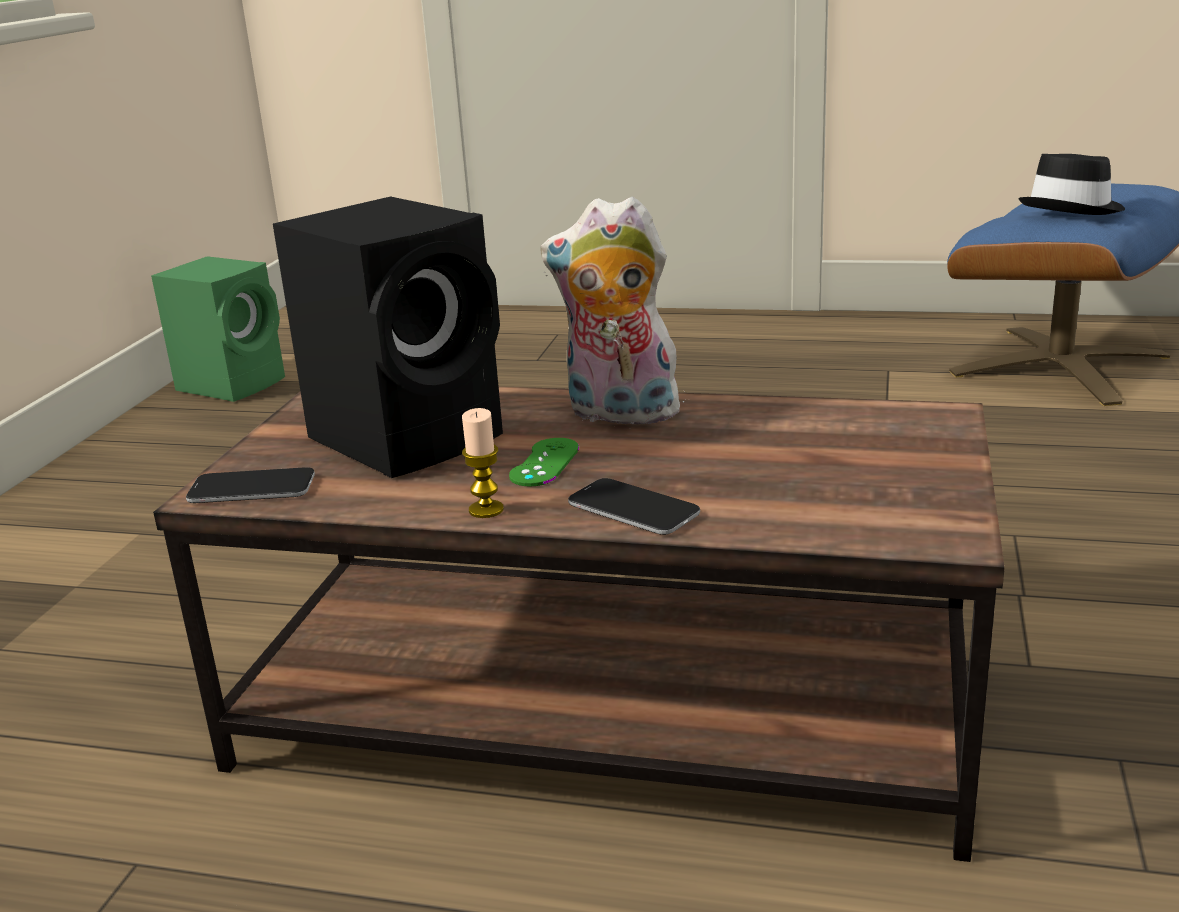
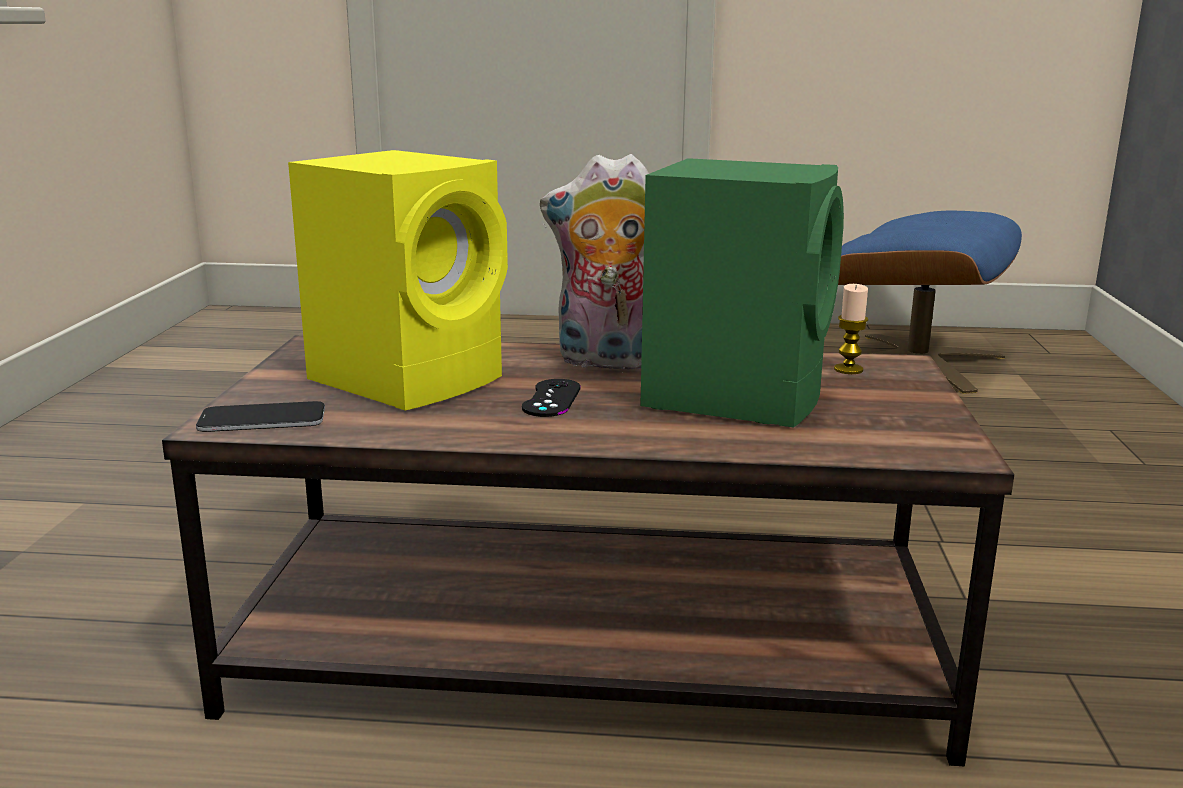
camera: 10 degrees left, 5 degrees down
(234, 383) = (163, 372): green speaker -> green speaker (737, 395)
(412, 436) = (412, 378): black speaker -> yellow speaker
(486, 510) = (509, 435): candle -> candle (848, 369)
(544, 462) = (551, 398): green game controller -> black game controller
(633, 509) = (653, 433): phone -> none
(1073, 209) = (933, 225): black hat -> none

